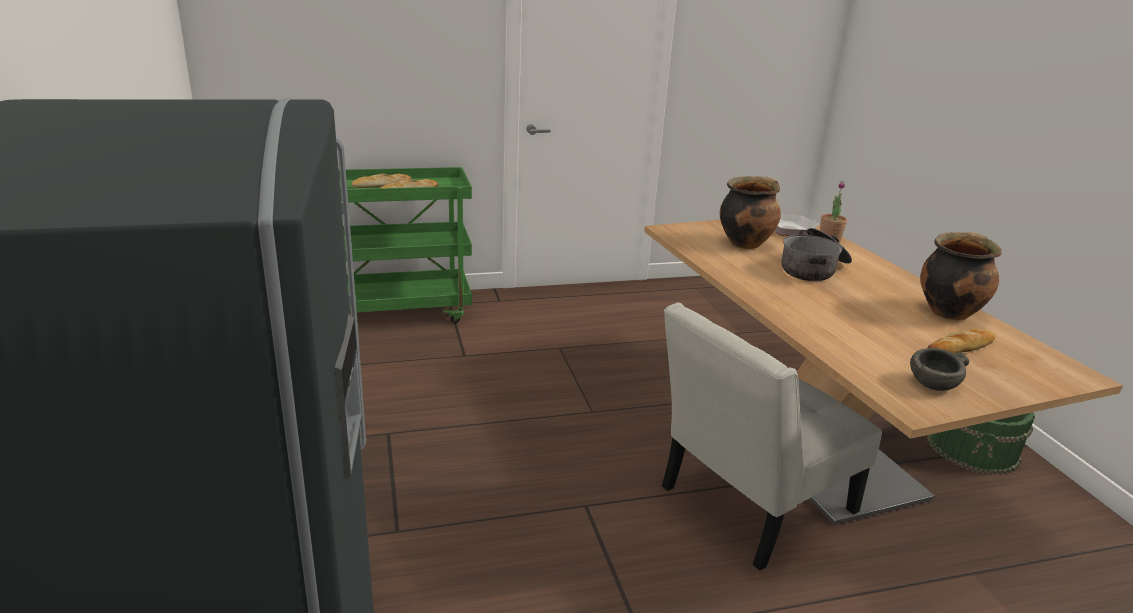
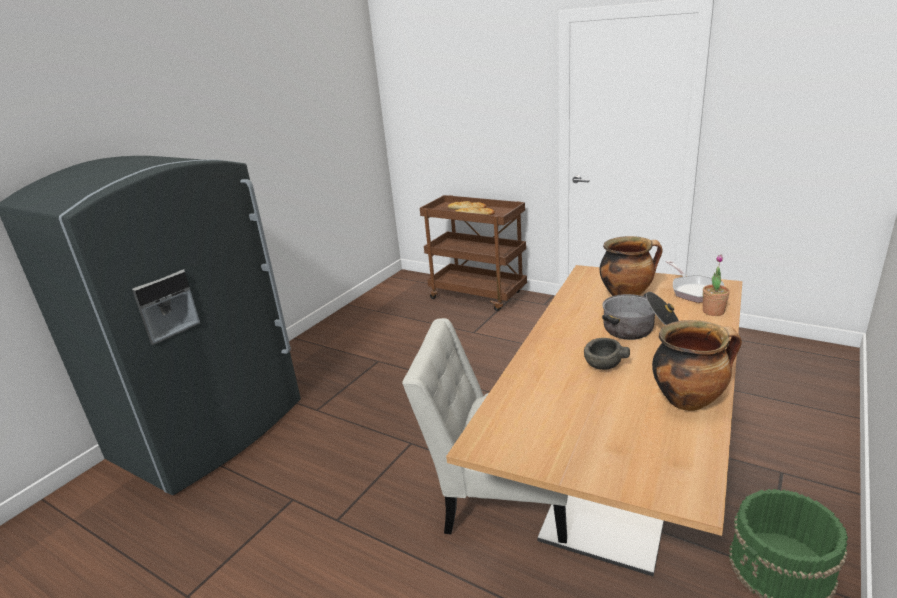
camera: 50 degrees right, 0 degrees up
(403, 311) = (478, 295): green cart -> brown cart
(934, 385) = (531, 439): grey bowl -> grey bowl (603, 365)
(960, 347) = (625, 428): bread -> none

